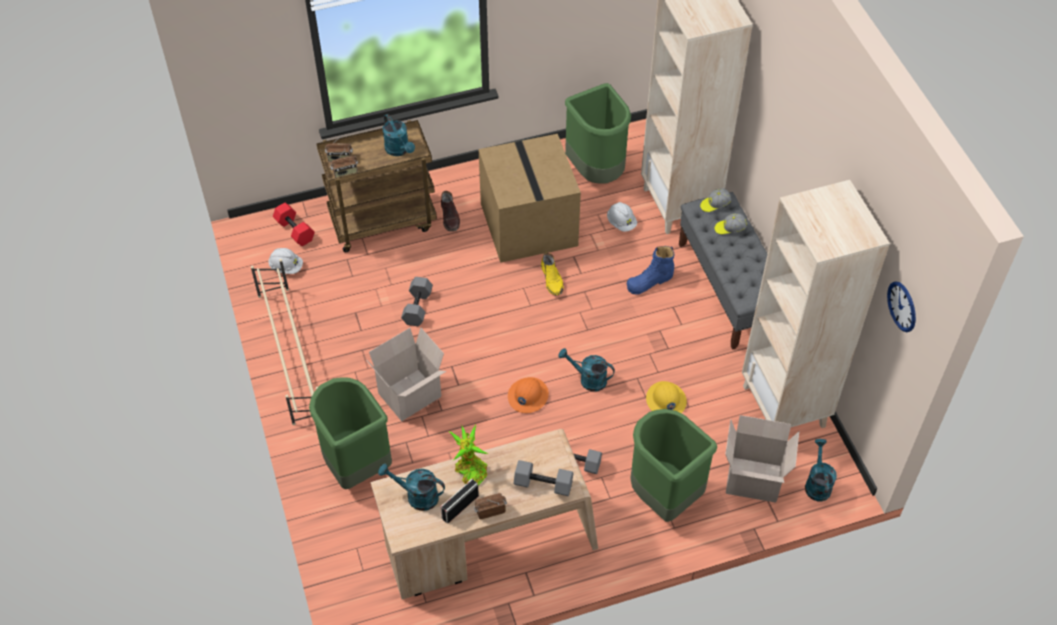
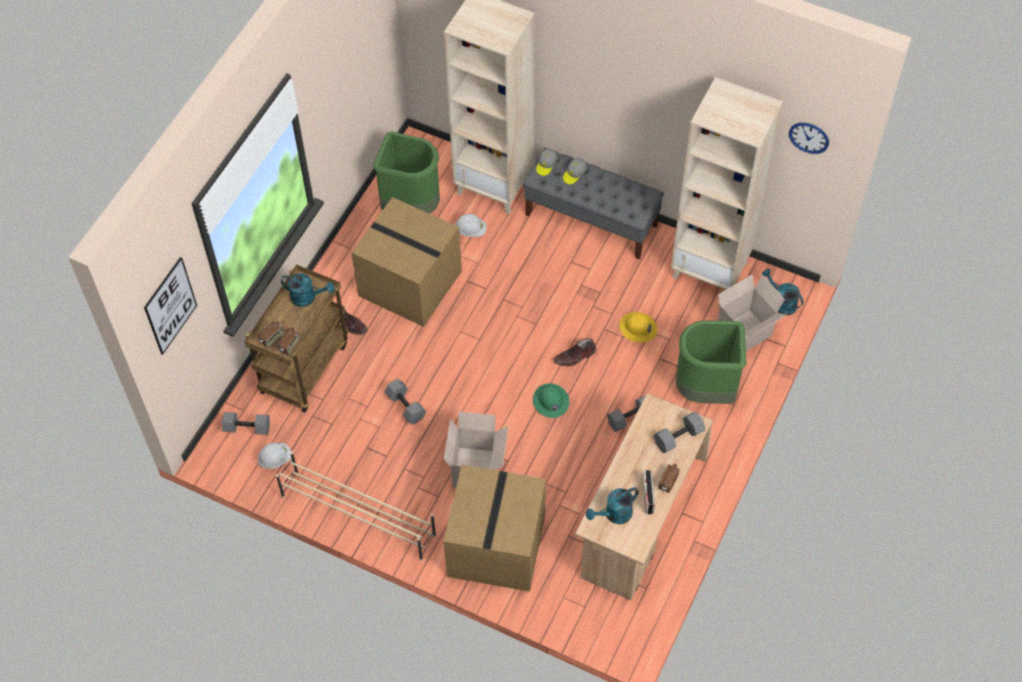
camera: 45 degrees left, 5 degrees up
(241, 47) = (170, 306): none -> picture
(295, 230) = (248, 427): red dumbbell -> grey dumbbell
(355, 466) = (497, 547): green trash can -> cardboard box
(469, 470) = (625, 469): potted plant -> none
(527, 396) = (550, 401): orange hard hat -> green hard hat
(552, 279) = (472, 309): yellow boot -> none
(588, 379) = (575, 356): turquoise watering can -> brown boot
(650, 281) = (537, 256): blue boot -> none

